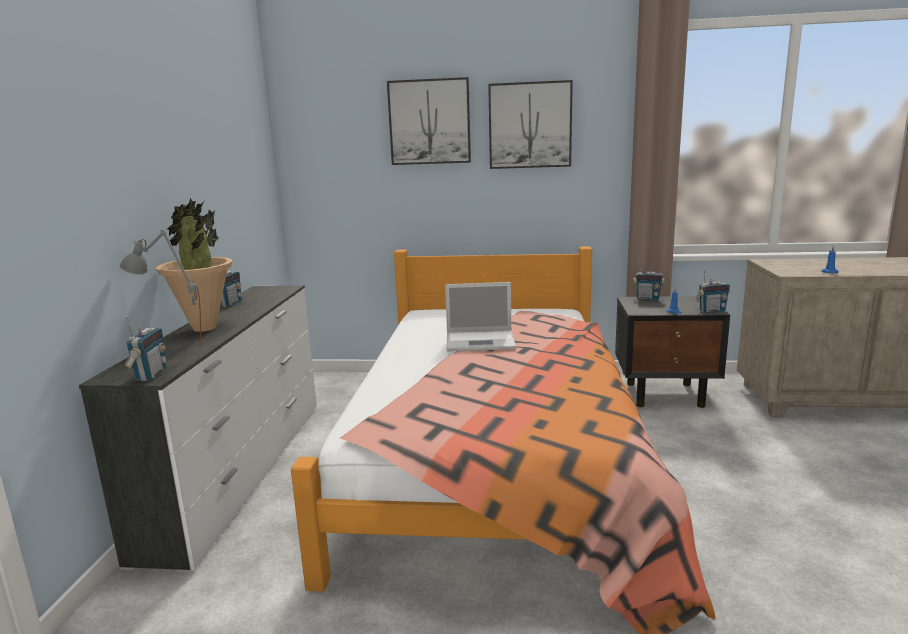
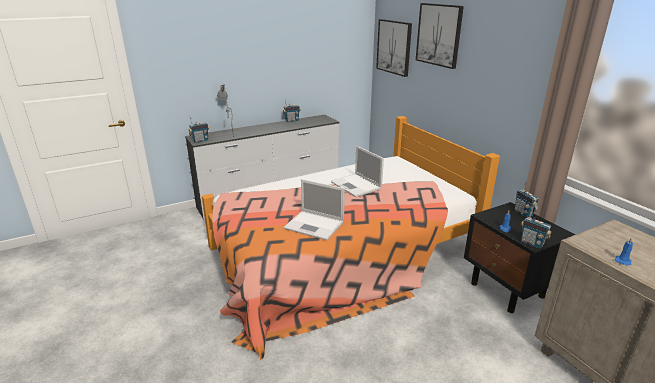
camera: 55 degrees right, 10 degrees up
(204, 328) = (256, 128): potted plant -> none
(530, 125) = (493, 49): picture -> picture (394, 47)
(567, 390) = (315, 225): none -> laptop

